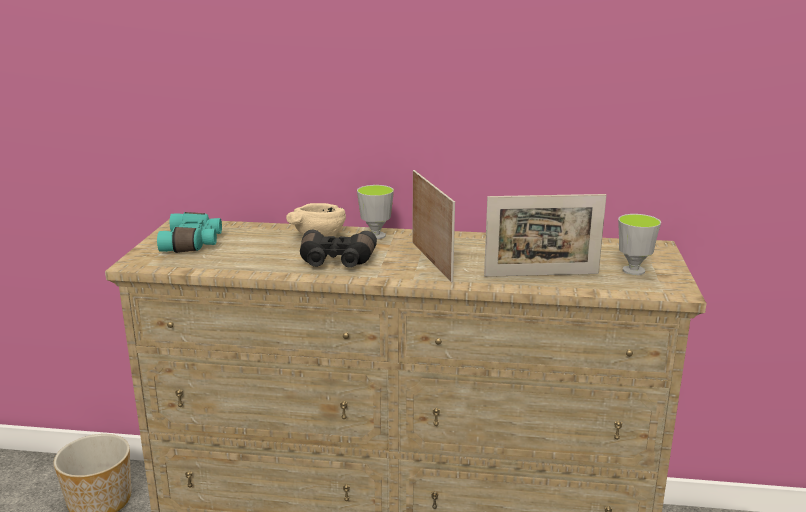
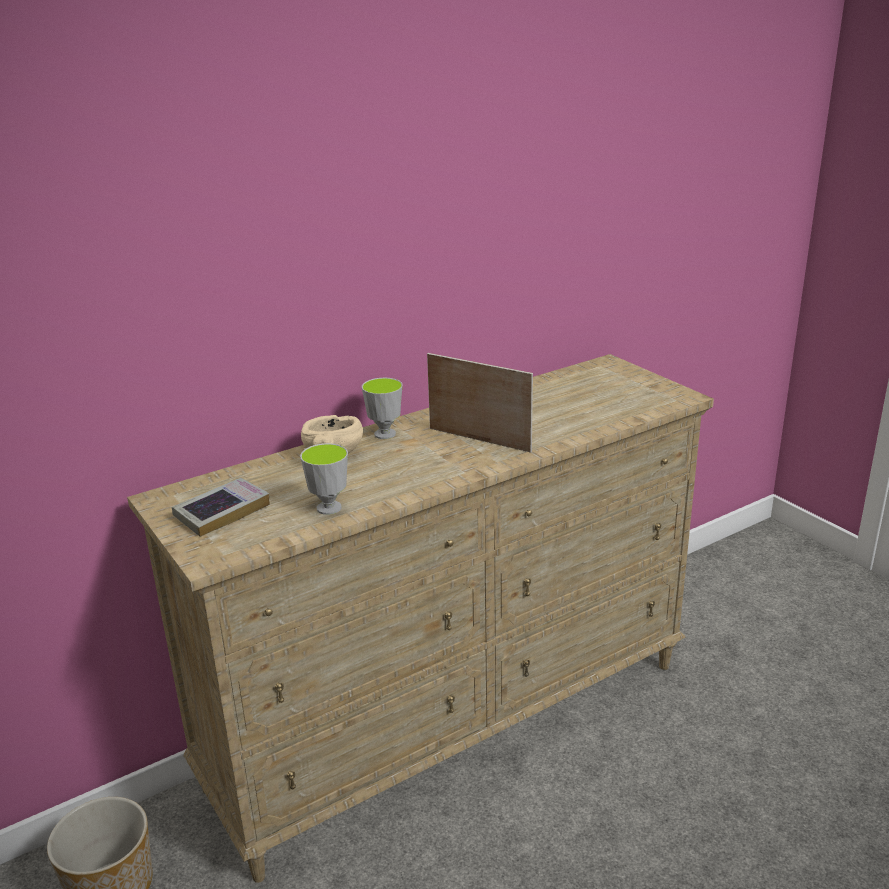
camera: 40 degrees left, 5 degrees up
(193, 243) = (222, 512): turquoise binoculars -> book
(336, 261) = (402, 473): black binoculars -> none
(541, 275) = (579, 418): picture frame -> none
(633, 270) = (630, 390): cup -> cup (329, 508)

